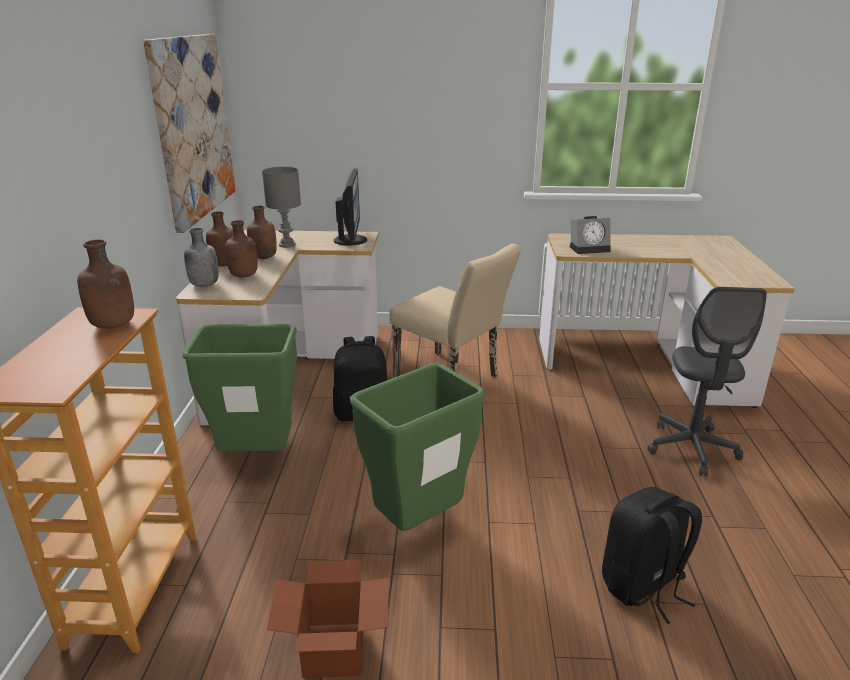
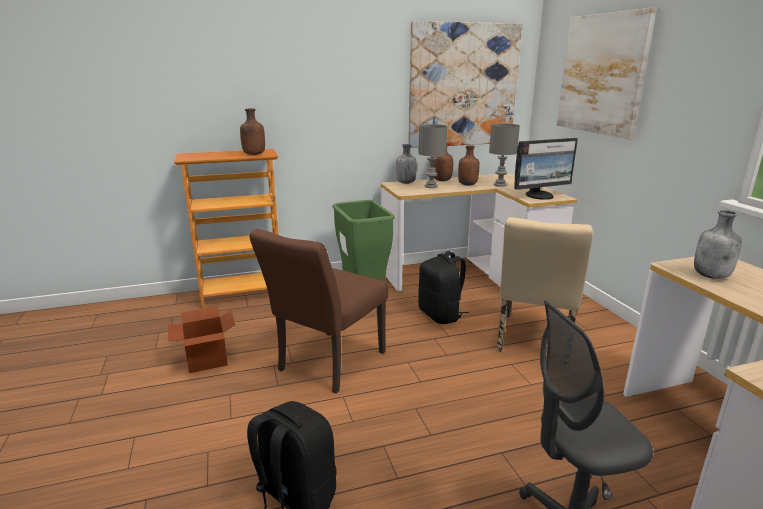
camera: 70 degrees right, 5 degrees down
(244, 275) = (431, 186): brown bottle -> grey table lamp
(353, 96) = (602, 74): none -> picture
(417, 523) = (326, 364): green trash can -> brown chair
(590, 248) = (711, 276): alarm clock -> grey bottle

